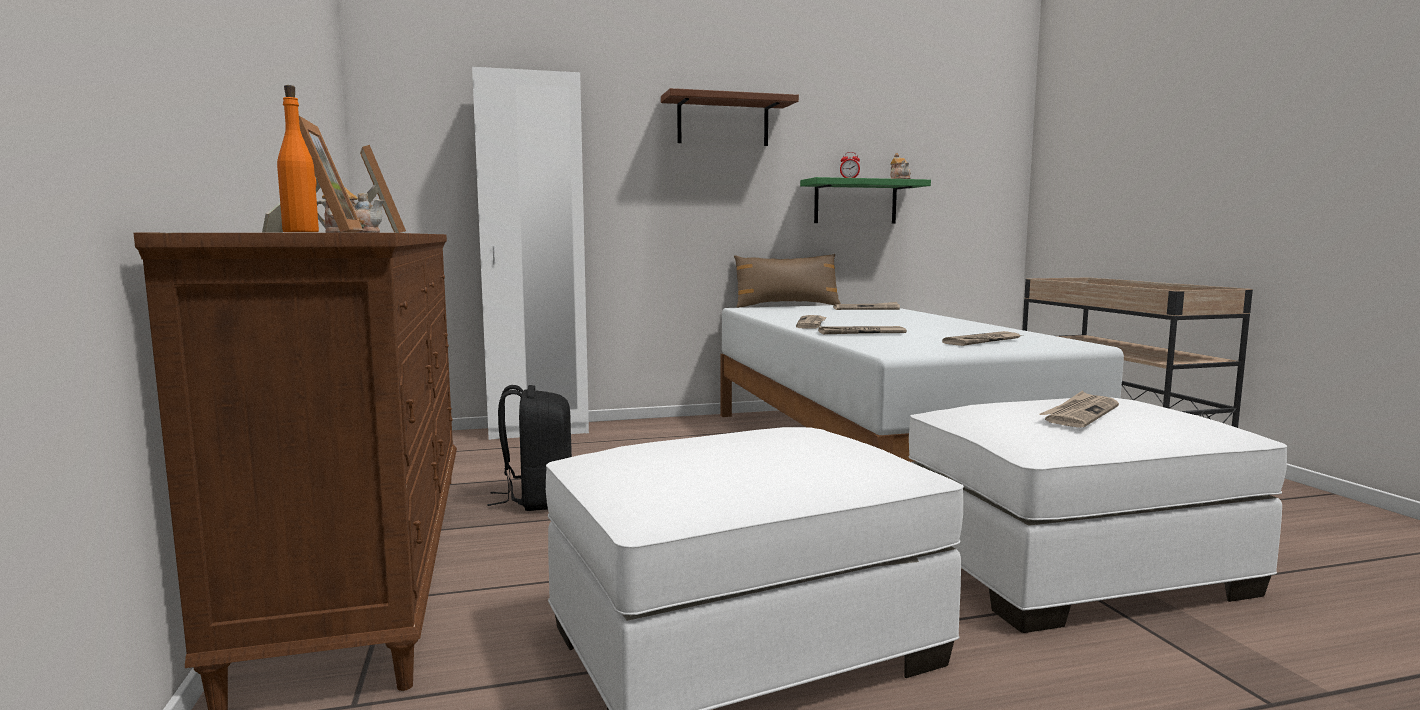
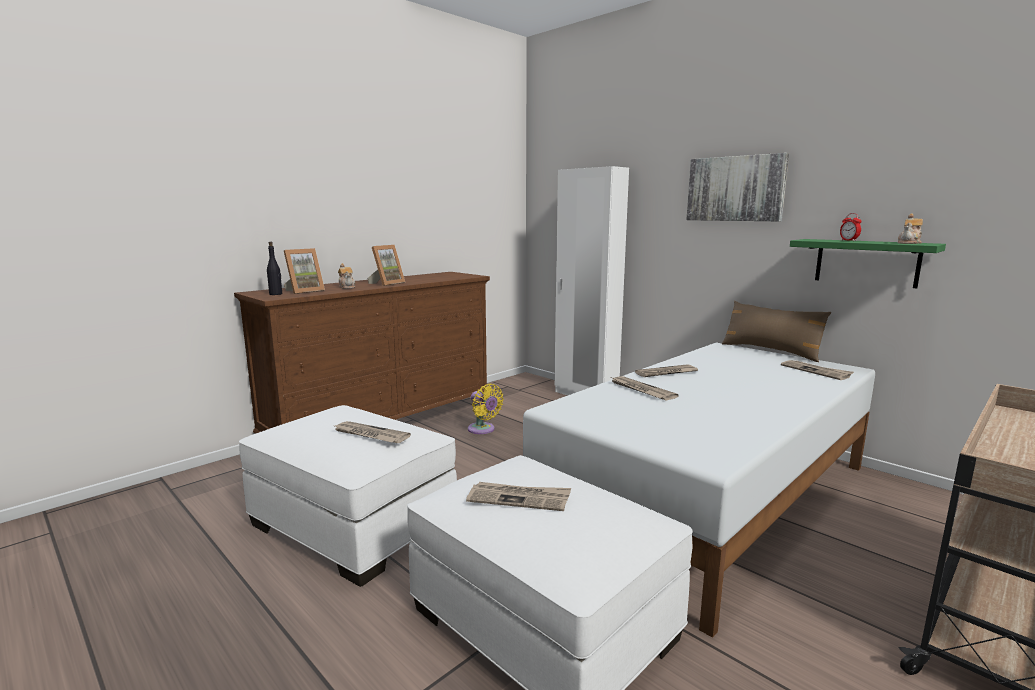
camera: 60 degrees right, 5 degrees up
(301, 232) = (276, 294): orange bottle -> black bottle
(537, 499) = (483, 430): black backpack -> yellow fan
(723, 121) = (735, 189): brown shelf -> picture
(983, 341) = (662, 427): newspaper -> newspaper (370, 435)

